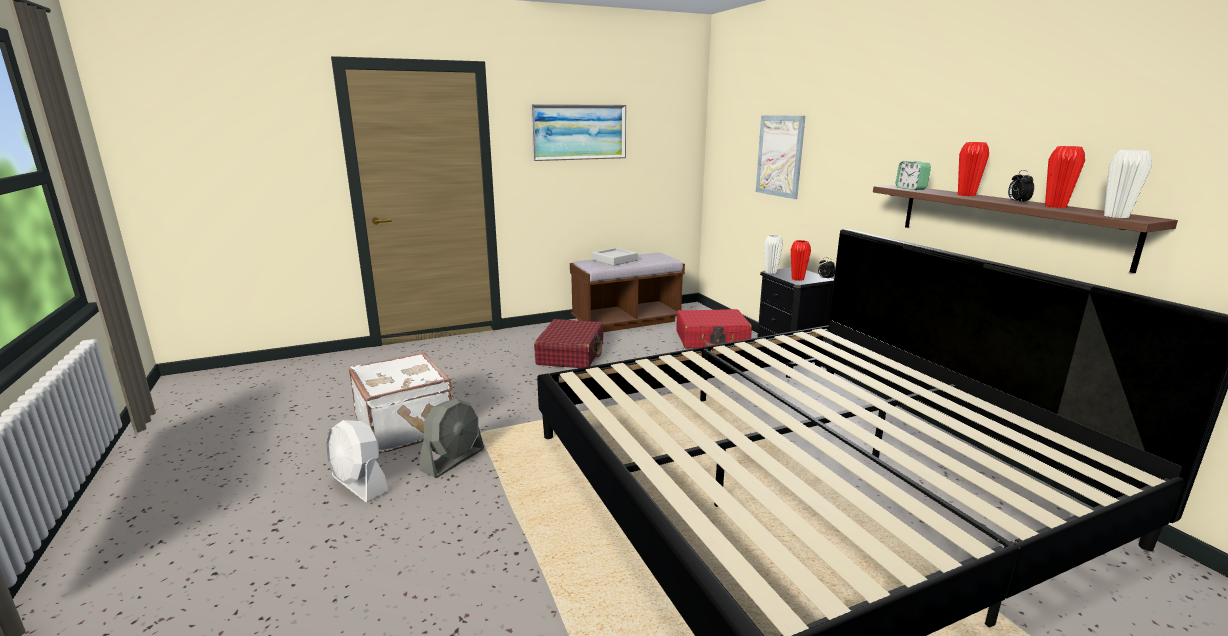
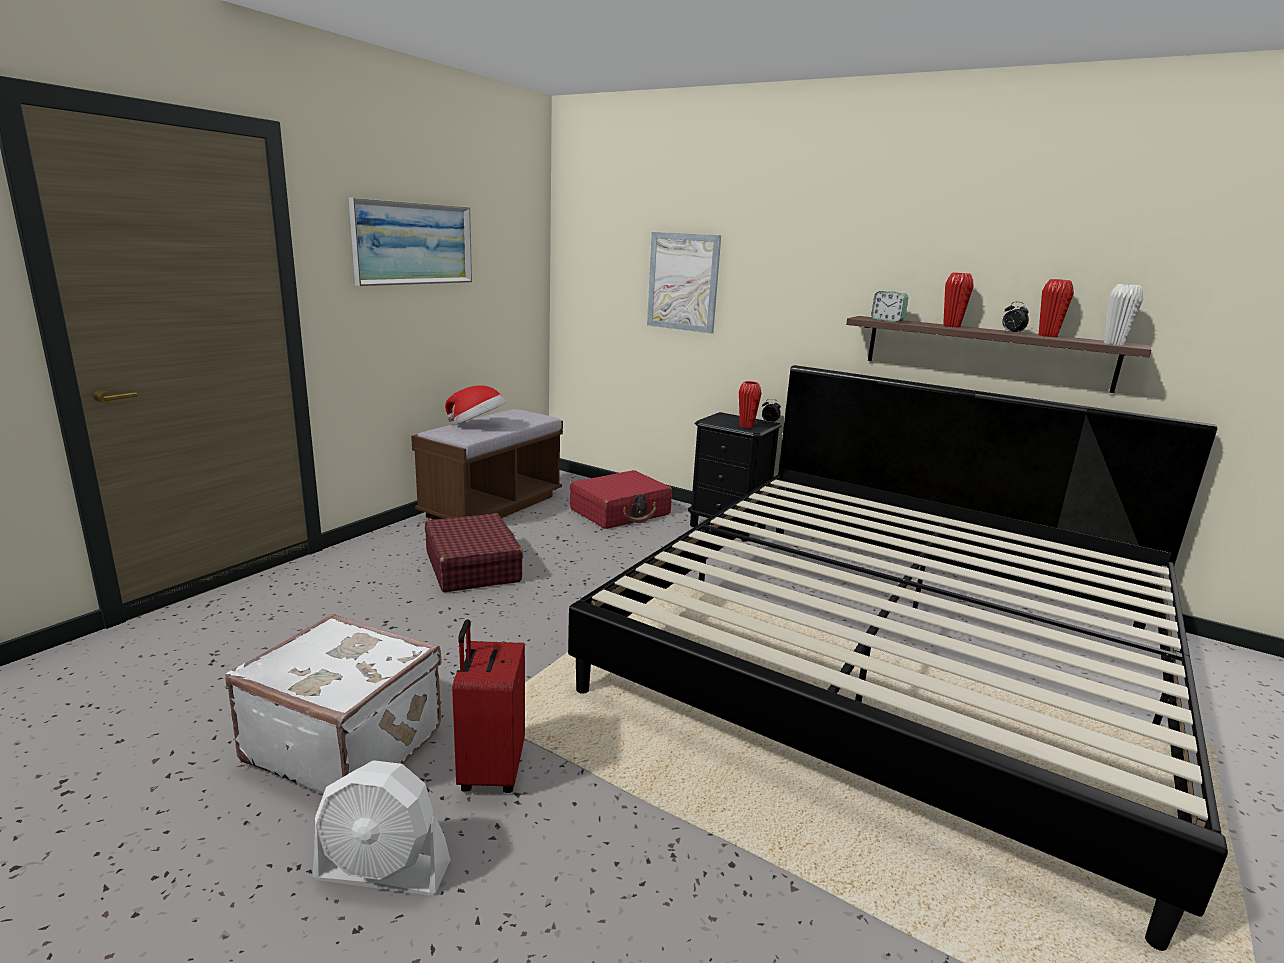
camera: 35 degrees left, 0 degrees up
(453, 460) = (490, 770): grey fan -> red suitcase
(614, 260) = (477, 425): grey tray -> hat
(771, 272) = (708, 421): white vase -> none

